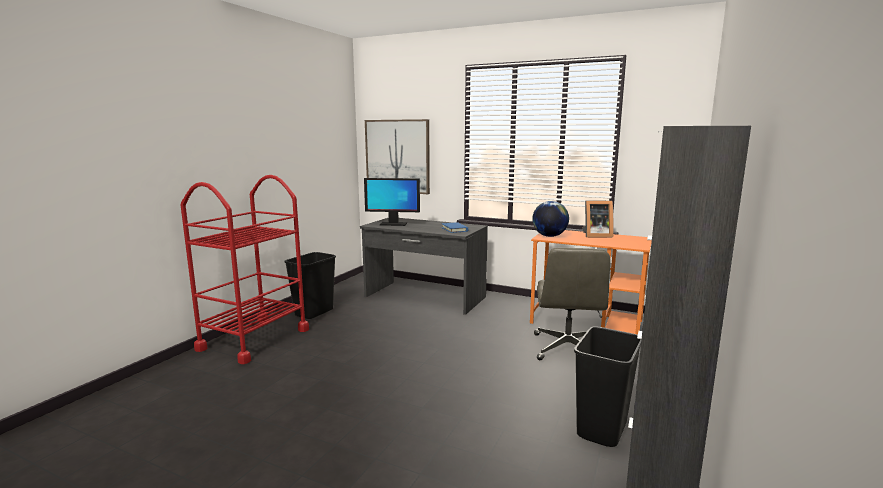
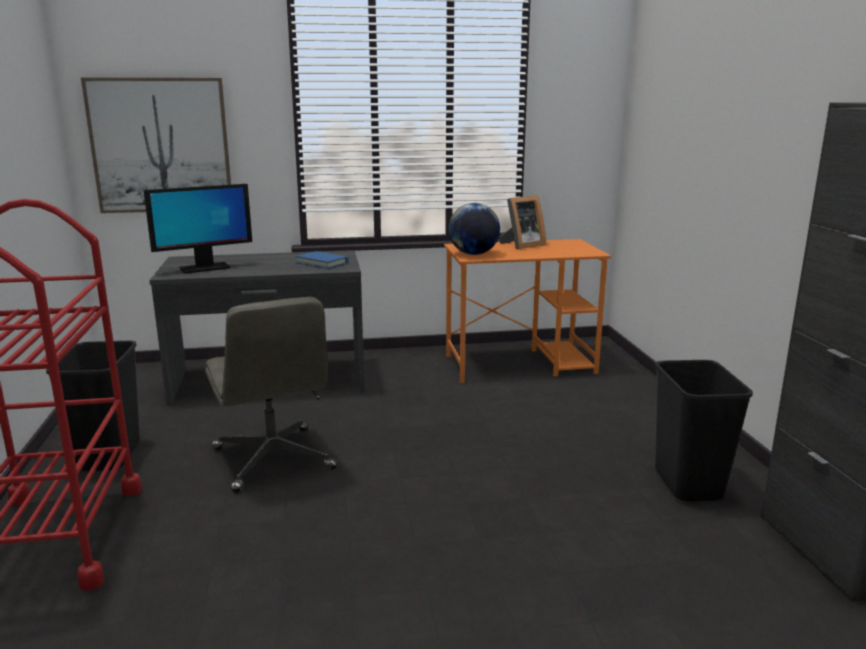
camera: 35 degrees left, 5 degrees up
(567, 349) = (542, 403): grey office chair -> grey office chair (274, 459)

